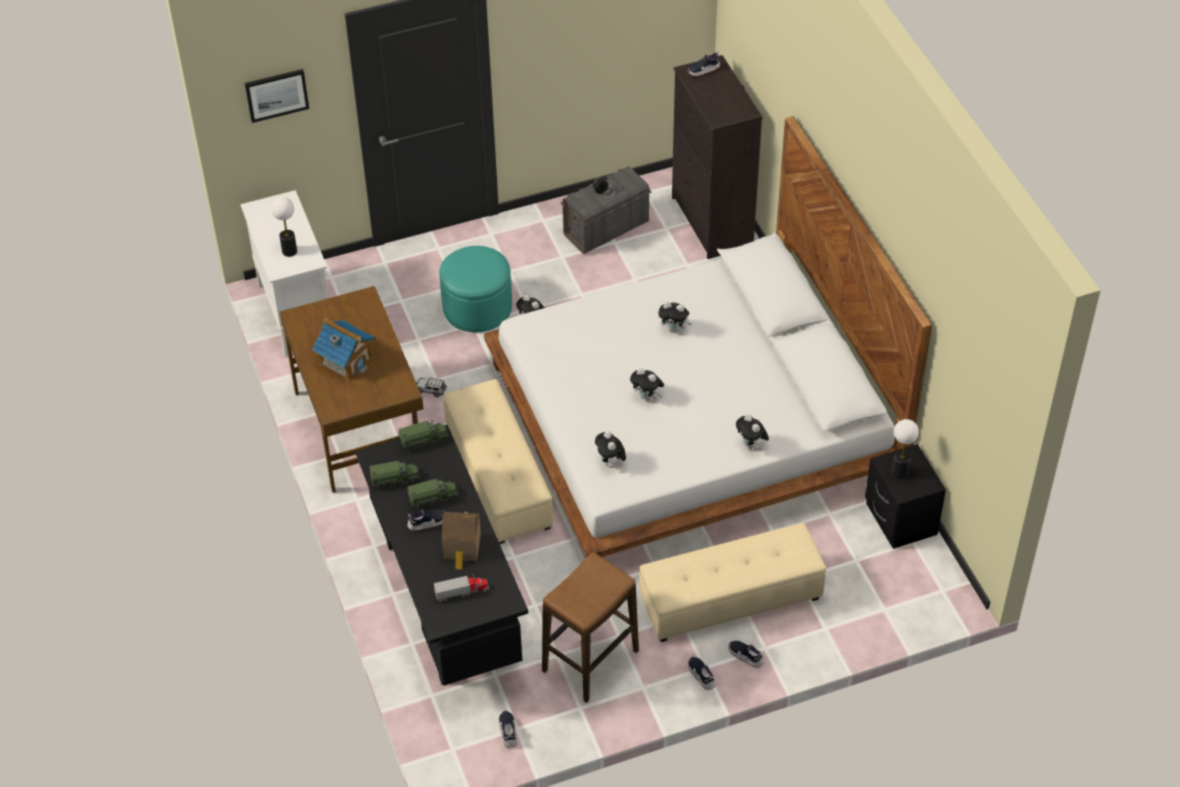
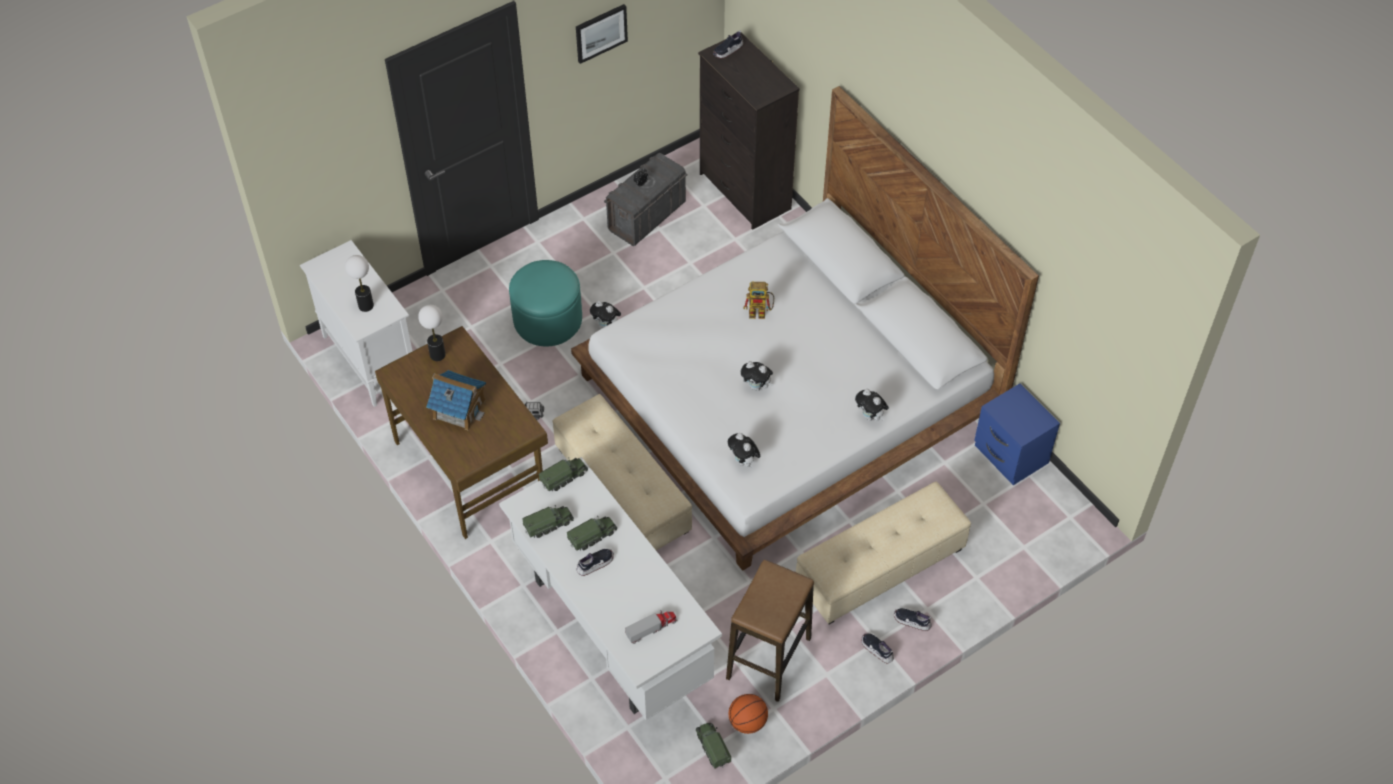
camera: 15 degrees left, 5 degrees up
(276, 94) = (325, 151): picture -> picture (601, 32)
(445, 602) = (611, 629): black desk -> white desk
(462, 548) = (637, 583): toy house -> none
(508, 731) = (712, 748): shoe -> toy truck
(549, 715) = (747, 722): none -> basketball
(674, 329) = (761, 312): plush toy -> toy robot
(899, 519) = (1009, 455): black nightstand -> blue nightstand
(900, 472) = (1013, 414): table lamp -> table lamp (438, 354)

